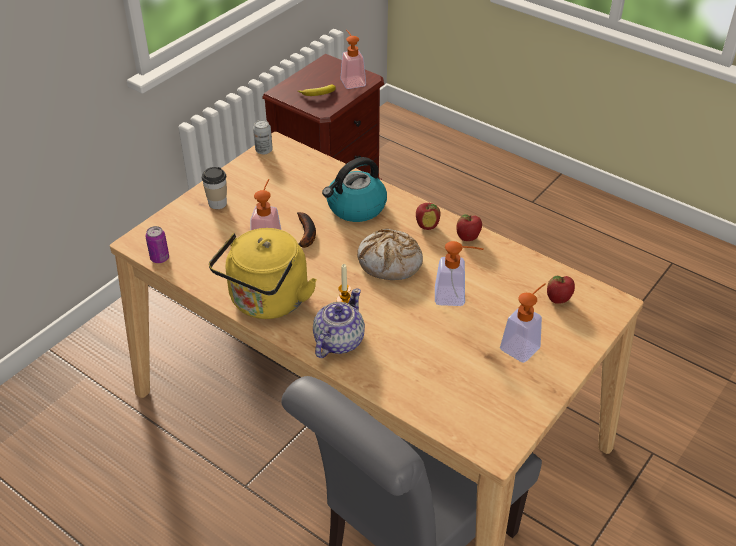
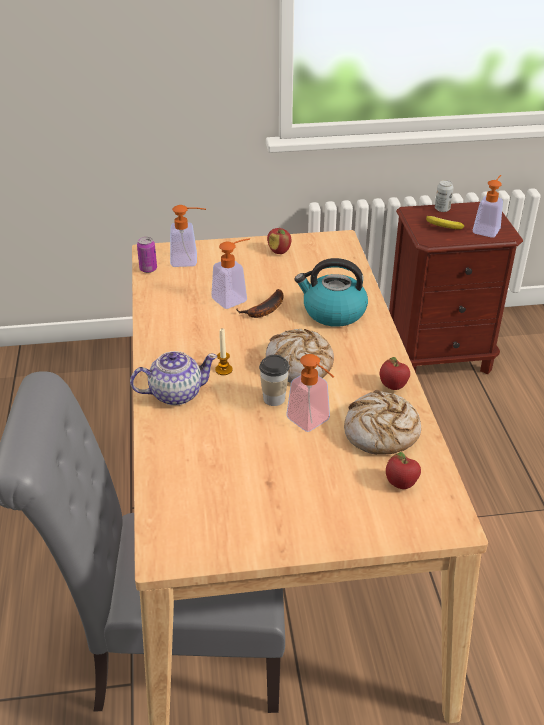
camera: 45 degrees right, 5 degrees down
(217, 203) = (237, 255): cup -> cup (274, 398)
(264, 150) = (324, 238): can -> can (442, 209)
(267, 302) = (170, 337): yellow kettle -> none
(427, 226) = (371, 357): apple -> apple (279, 251)
(503, 274) = (381, 432): none -> bread
(523, 345) = (312, 496): soap dispenser -> soap dispenser (189, 261)

